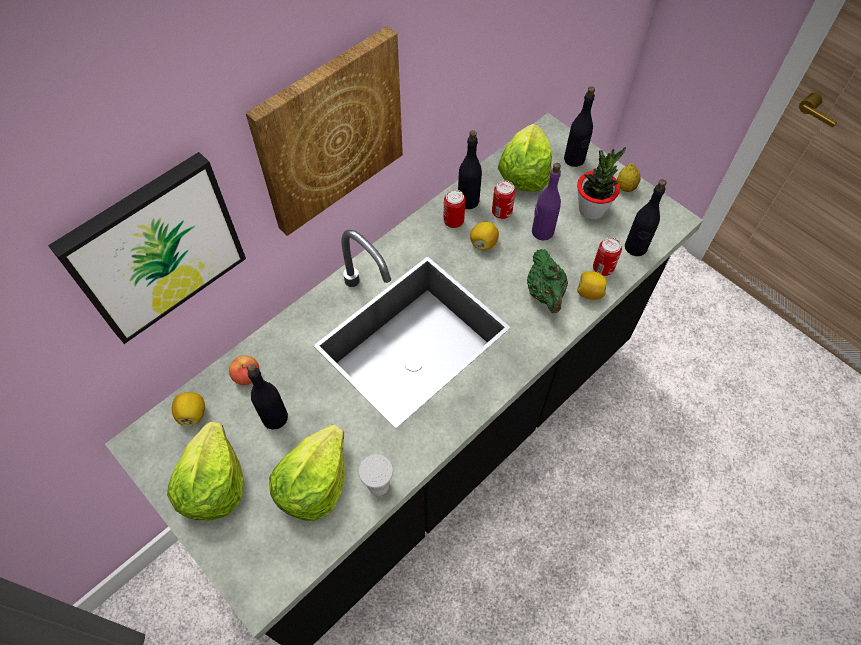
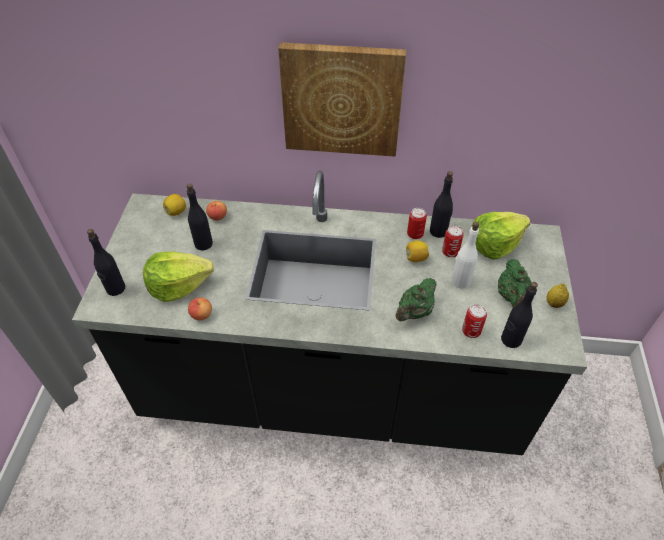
camera: 50 degrees right, 10 degrees down
(154, 247) = (199, 91): picture -> none
(213, 484) = (143, 246): lettuce -> none
(378, 485) = (201, 315): white cup -> apple
(542, 231) = (460, 281): purple bottle -> white bottle
(574, 159) = (540, 262): black bottle -> black bottle (115, 288)
(589, 292) = (442, 335): lemon -> none
(591, 209) = (511, 296): potted plant -> green teapot

